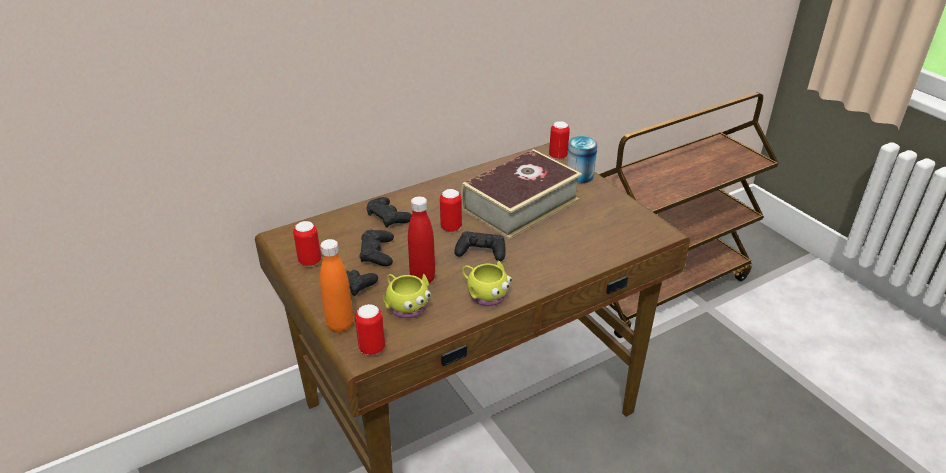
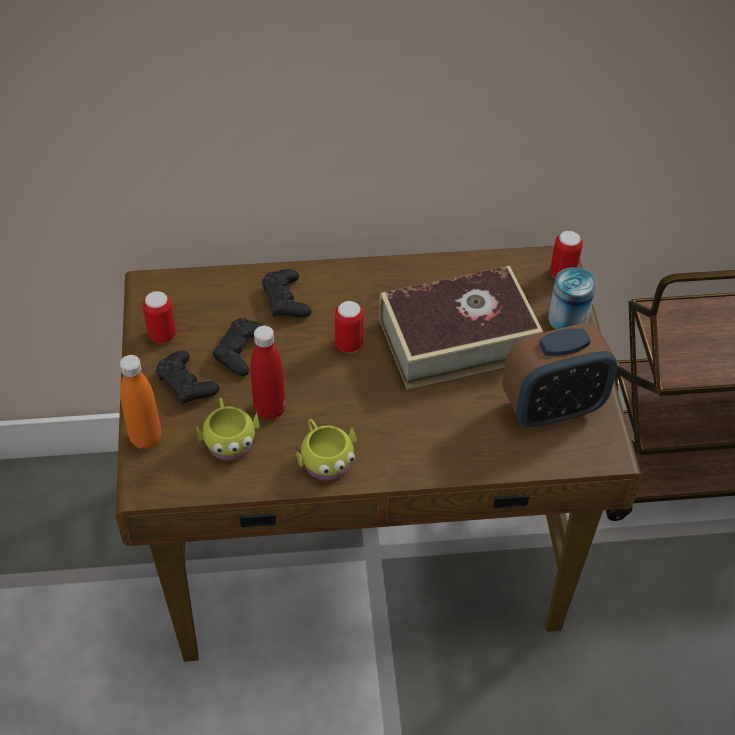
camera: 25 degrees right, 15 degrees up
(372, 348) = (161, 483): can -> none
(481, 251) = (361, 395): black game controller -> none
(609, 220) = (552, 407): none -> alarm clock

